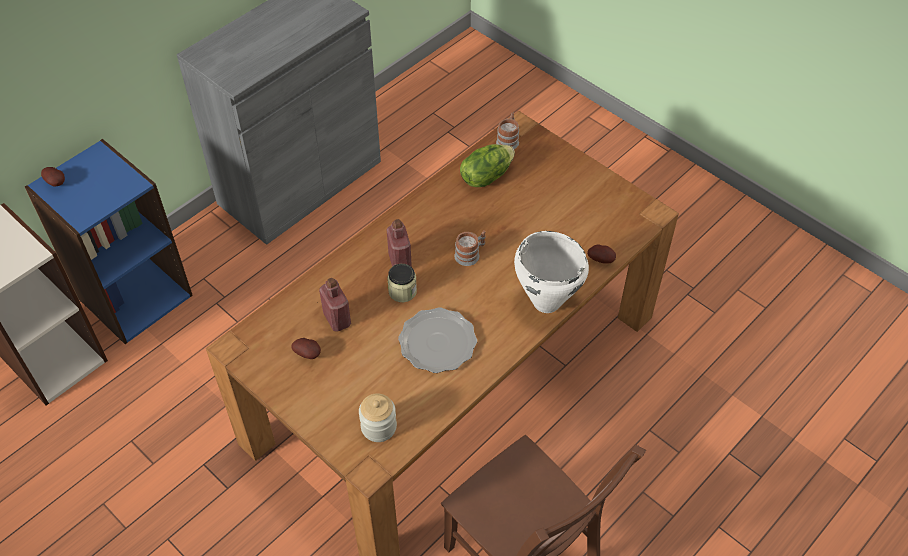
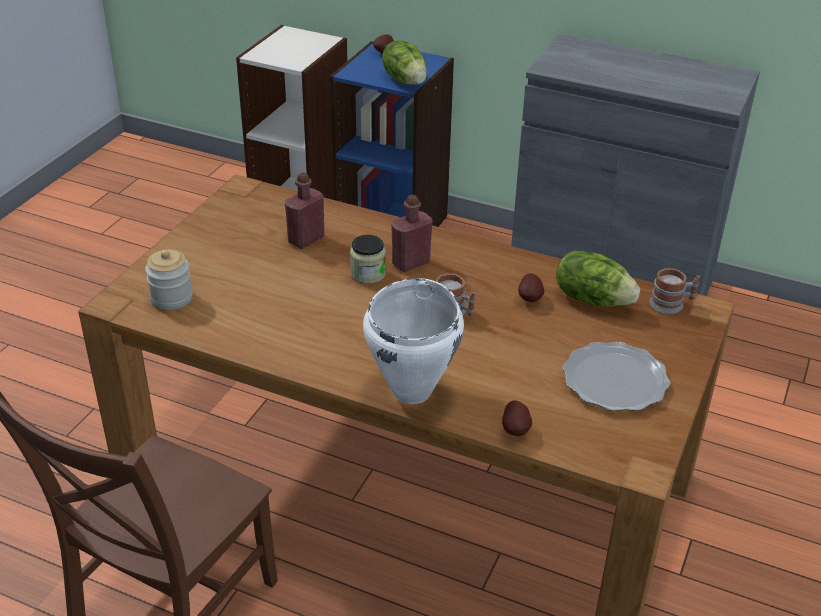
camera: 70 degrees right, 15 degrees down
(123, 183) = (406, 80): none -> lettuce
(308, 353) = (252, 232): potato -> potato (530, 298)
(438, 342) = (306, 315): plate -> plate (615, 381)

